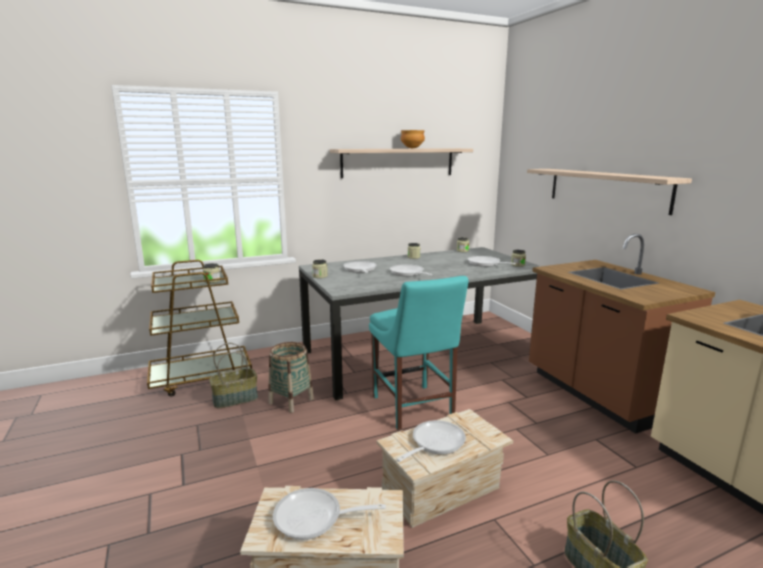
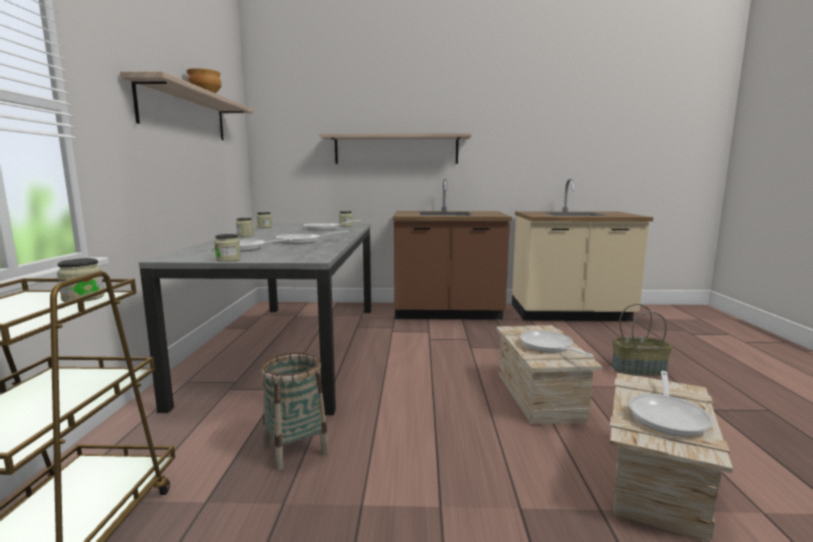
camera: 65 degrees left, 5 degrees down
(235, 399) = (219, 505): basket -> none
(413, 408) = (400, 376): turquoise chair -> none

